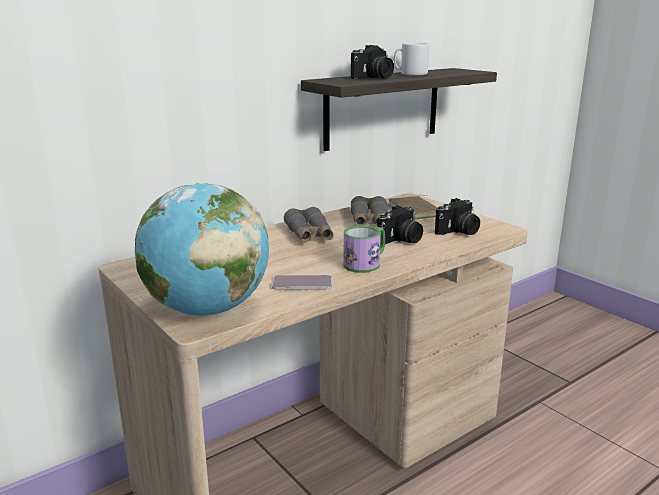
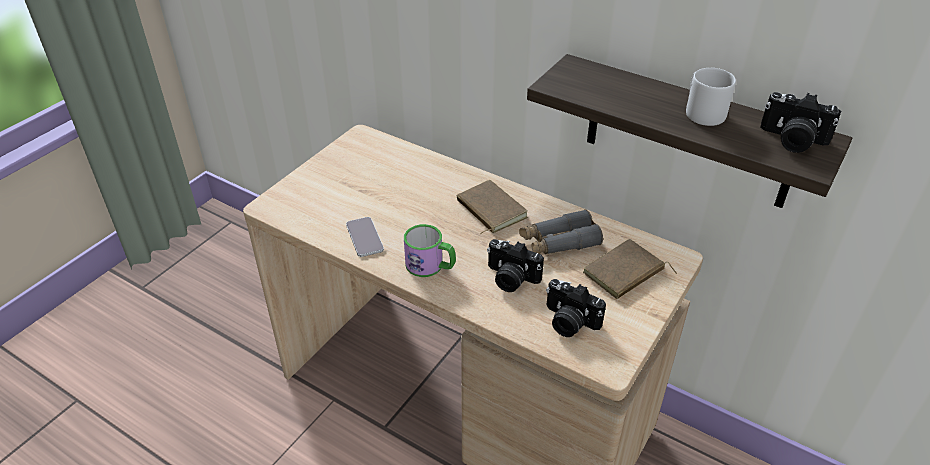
camera: 70 degrees right, 20 degrees up
(207, 309) = (297, 202): globe -> none
(309, 234) = (489, 210): grey binoculars -> brown book
(374, 78) = (625, 94): camera -> camera (792, 140)

